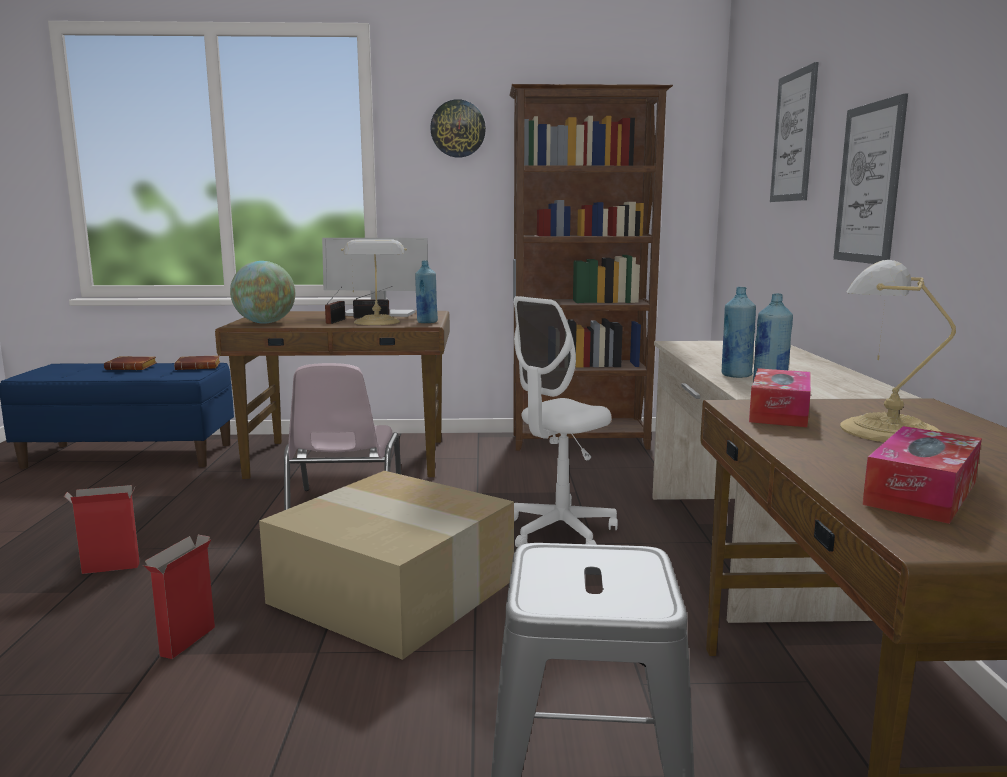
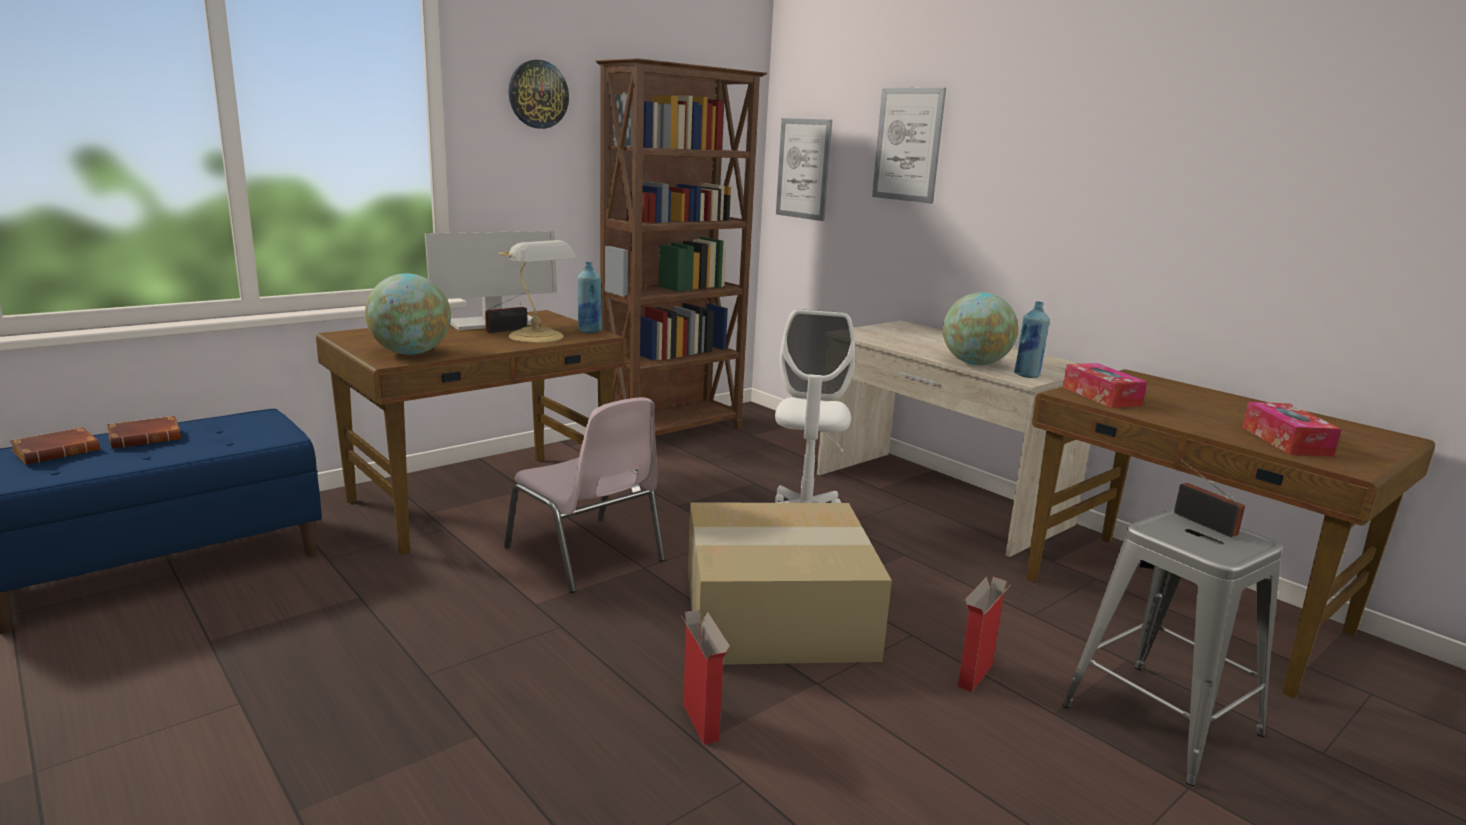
camera: 40 degrees left, 5 degrees up
(109, 568) = (466, 696): cardboard box -> cardboard box (975, 676)
(199, 367) = (255, 421): brown book -> brown book (58, 451)
(337, 321) = (486, 340): radio -> radio (1202, 522)
(736, 375) = (975, 364): blue bottle -> globe
(869, 184) = (1026, 203): picture -> picture (803, 169)
(884, 430) = (1173, 400): table lamp -> none

